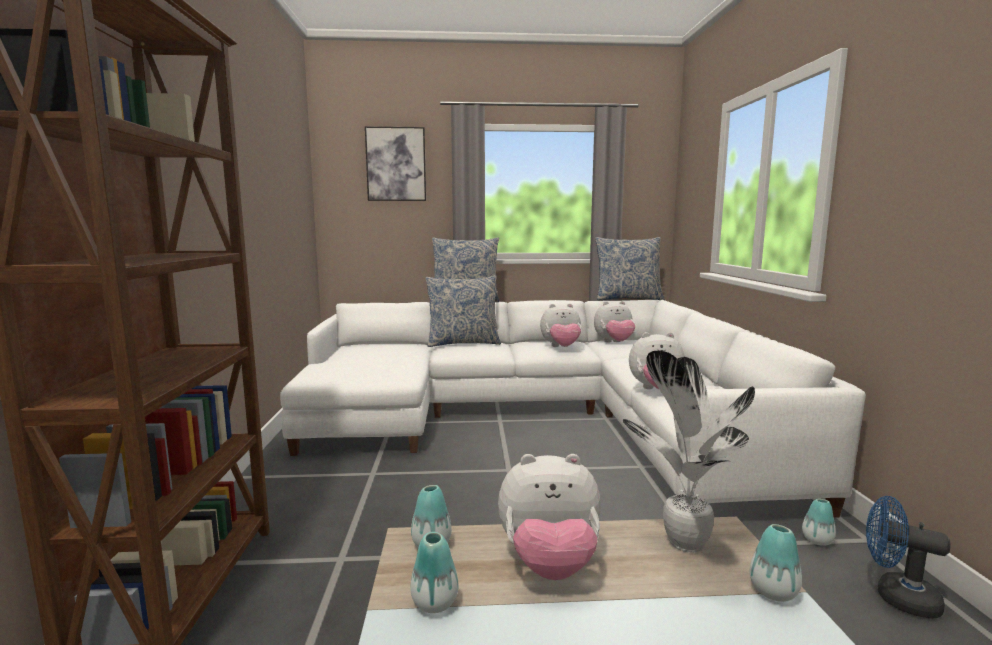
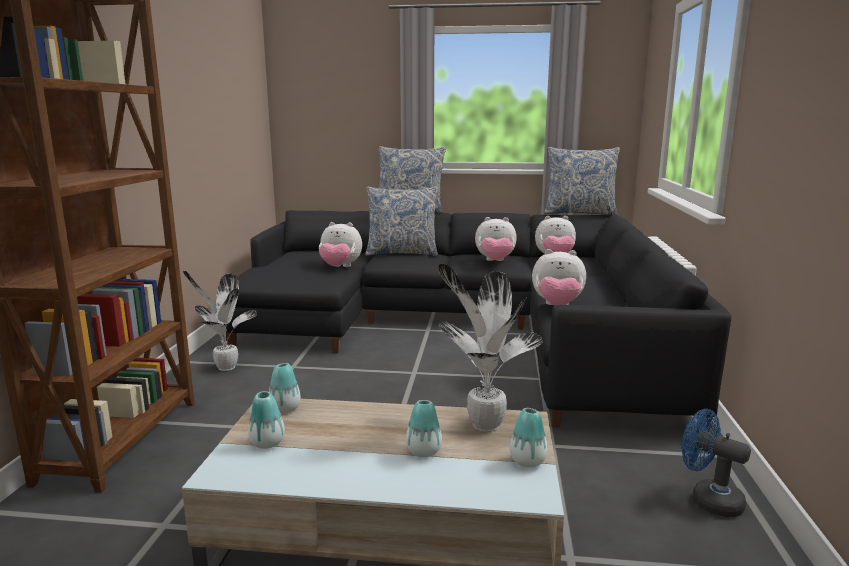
camera: 10 degrees right, 5 degrees up
(293, 481) = (224, 368): none -> potted plant
(396, 164) = (346, 70): picture -> none
(540, 417) = (468, 329): white sofa -> black sofa
(549, 563) = (366, 428): plush toy -> plush toy (340, 267)
(817, 540) = (668, 451): vase -> vase (423, 452)

